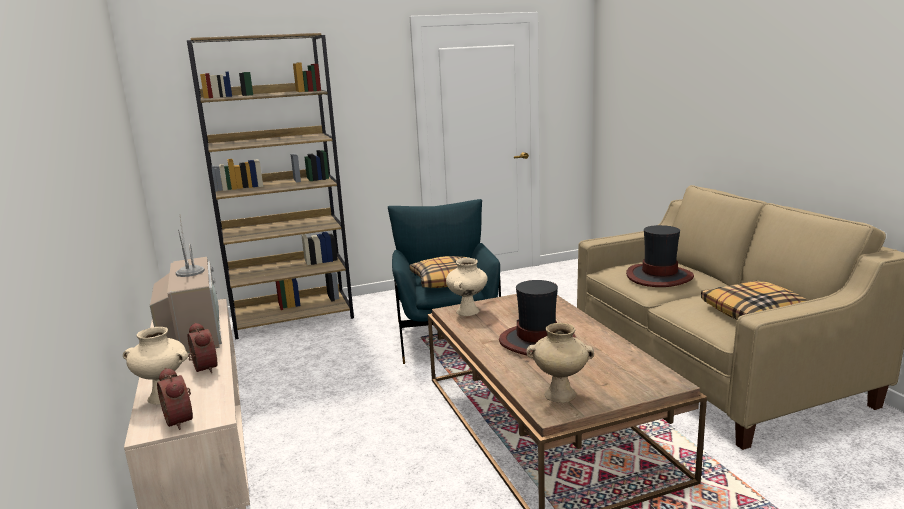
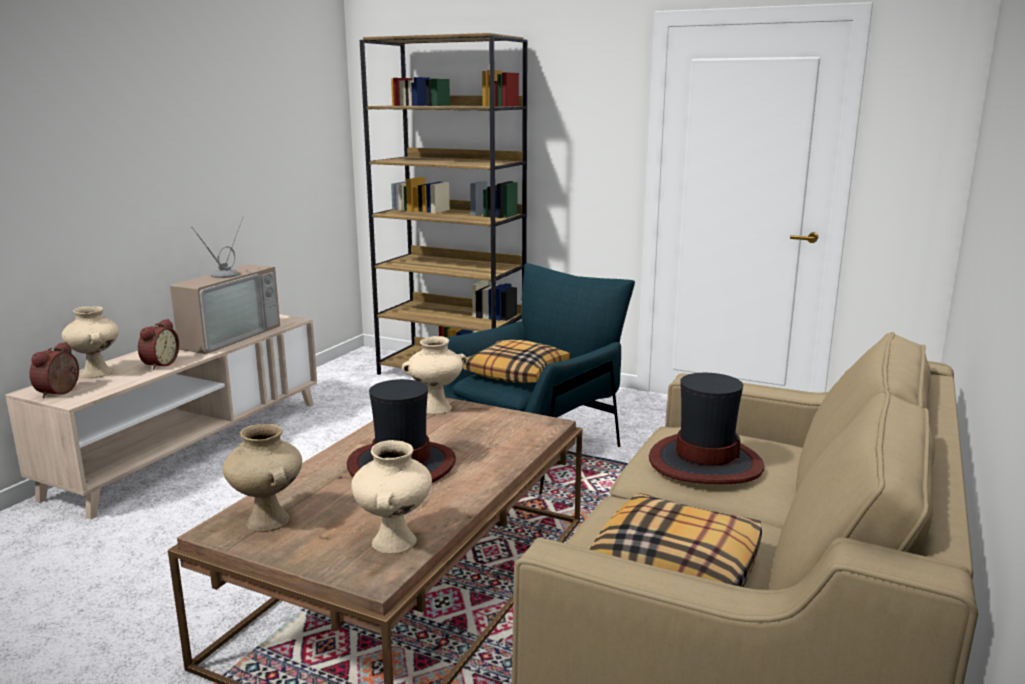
camera: 45 degrees right, 0 degrees up
(636, 368) = (395, 542): none -> beige vase

